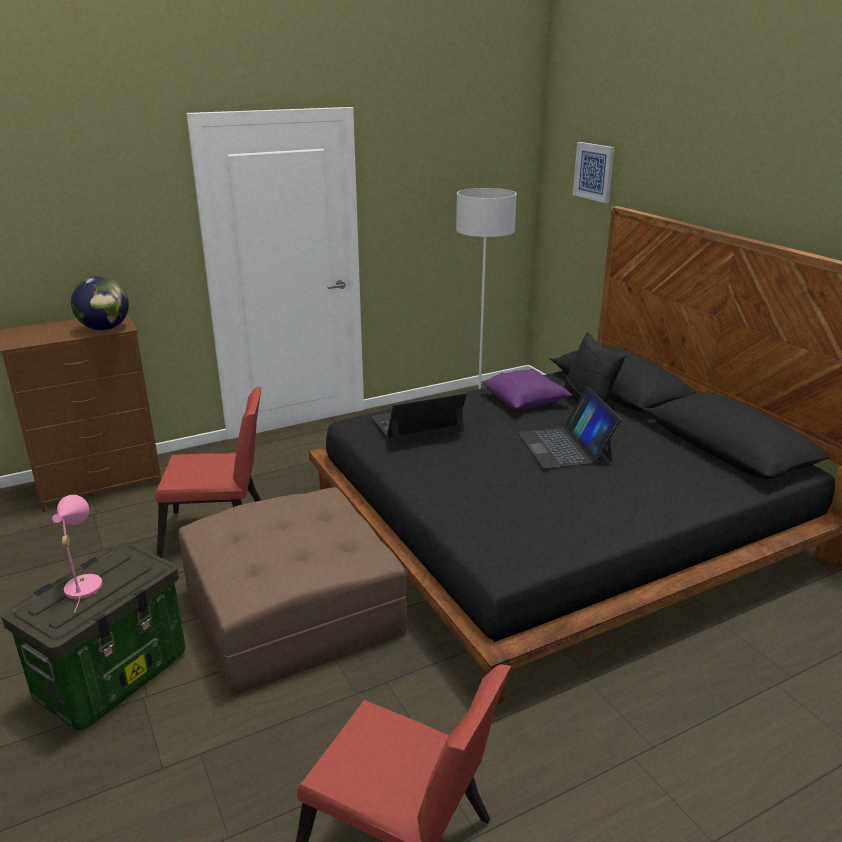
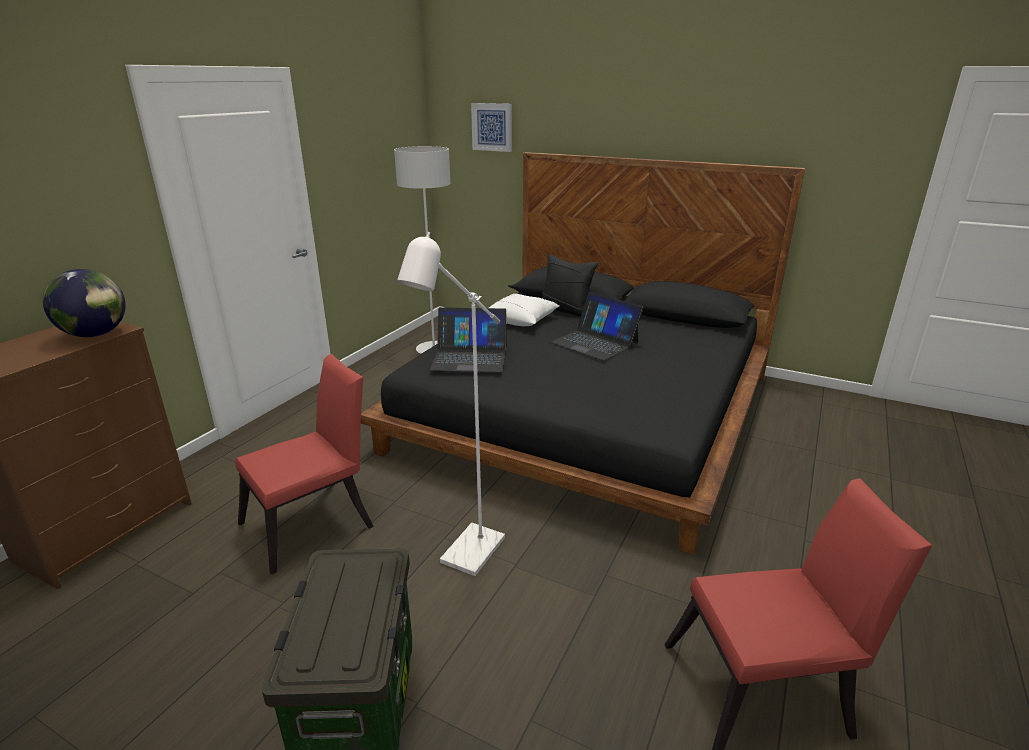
camera: 35 degrees left, 0 degrees up
(83, 584) = (329, 611): pink table lamp -> none
(293, 611) = (467, 558): brown ottoman -> white floor lamp
(417, 425) = (469, 357): laptop -> laptop turned 120 degrees counterclockwise
(525, 400) = (521, 320): purple pillow -> white pillow

